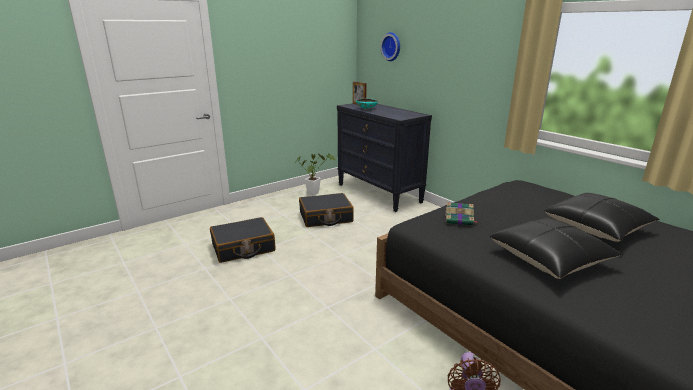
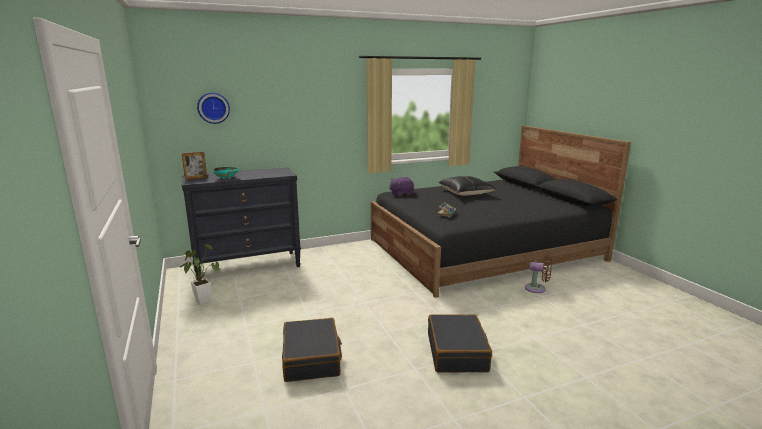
camera: 75 degrees left, 5 degrees down
(326, 217) = (279, 301): black suitcase -> black suitcase (457, 352)
(519, 187) = (401, 194): none -> purple plush toy
(550, 258) = (498, 207): black pillow -> none

